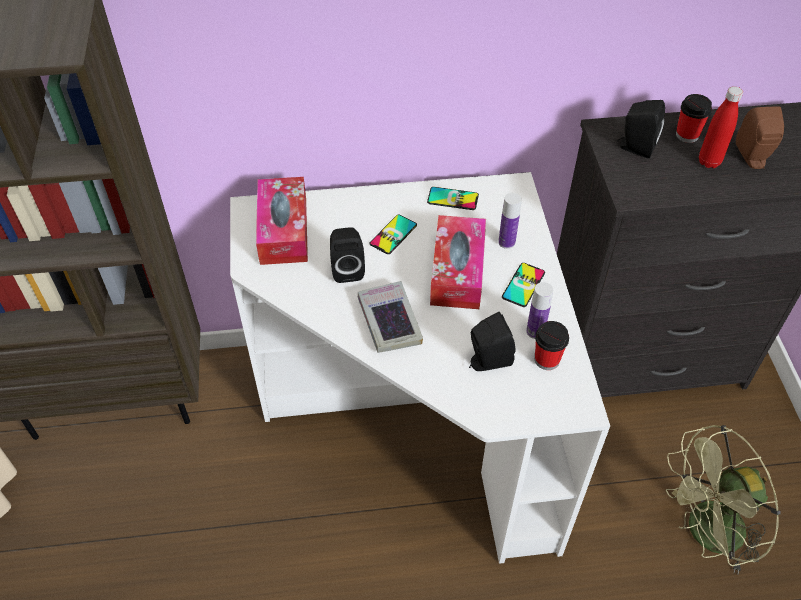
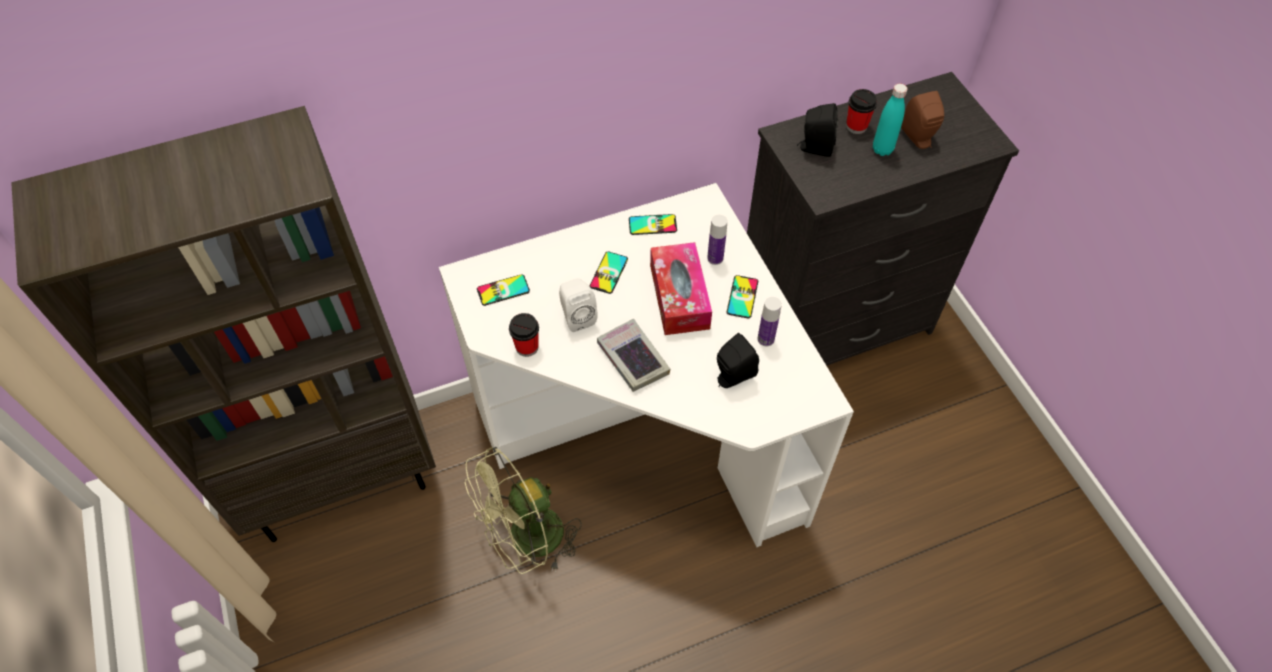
camera: 15 degrees left, 5 degrees up
(283, 230) = (503, 290): tissue box -> phone
(347, 269) = (577, 316): black speaker -> white speaker
(547, 360) = (783, 363): cup -> cup (527, 347)
(705, 534) = (927, 475): green fan -> green fan (527, 541)
(709, 162) = (882, 149): red bottle -> turquoise bottle

